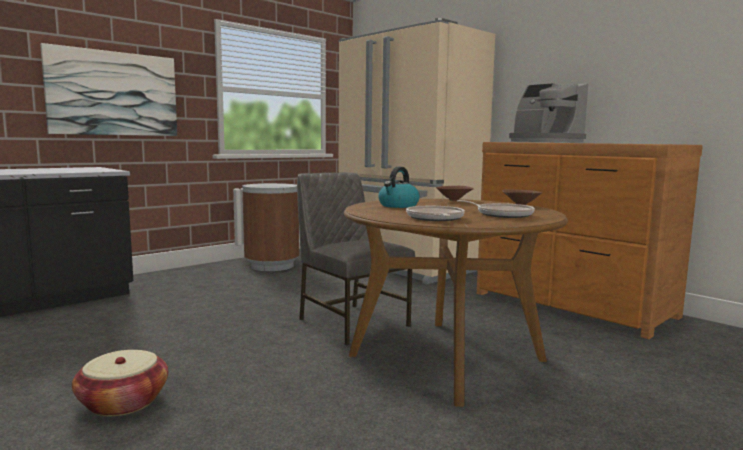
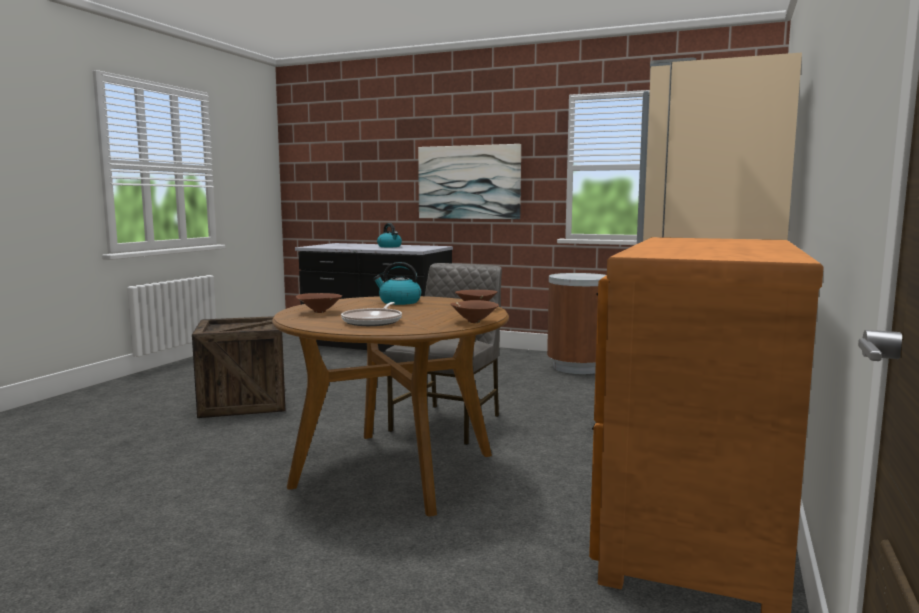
camera: 65 degrees right, 0 degrees up
(38, 170) = (390, 246): none -> kettle
(123, 402) = (244, 402): basket -> crate
(435, 218) = (318, 312): frying pan -> brown bowl
(544, 142) = (725, 241): coffee machine -> none

